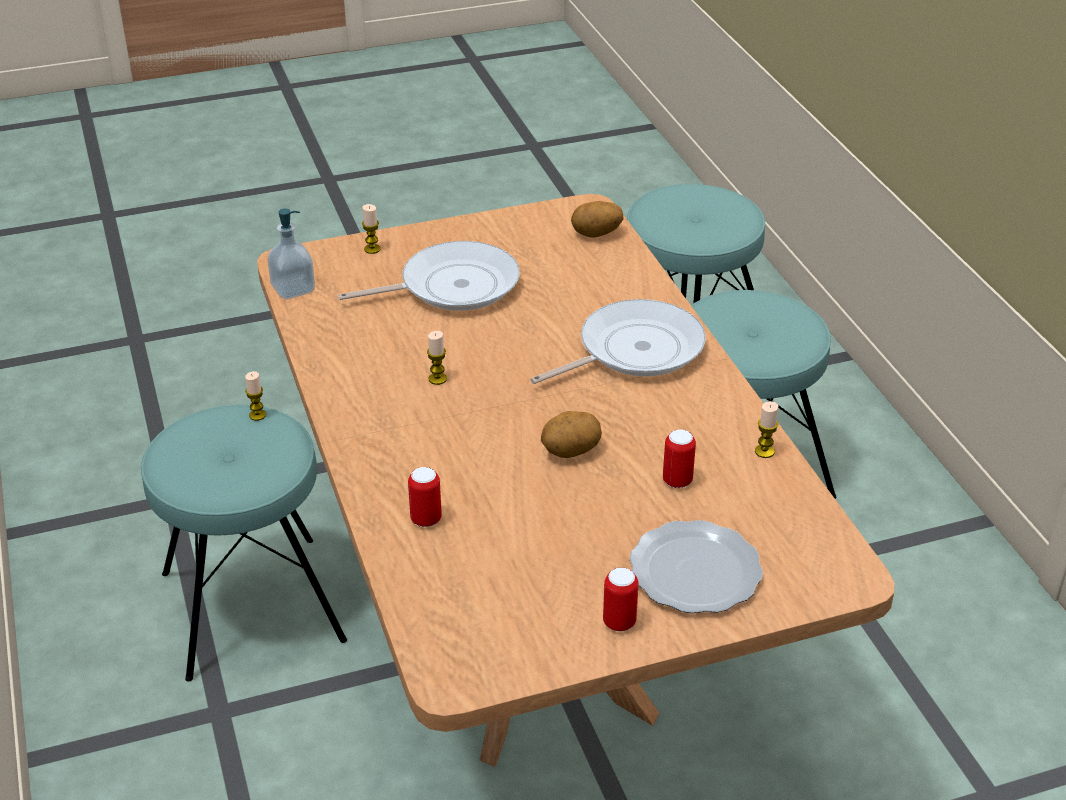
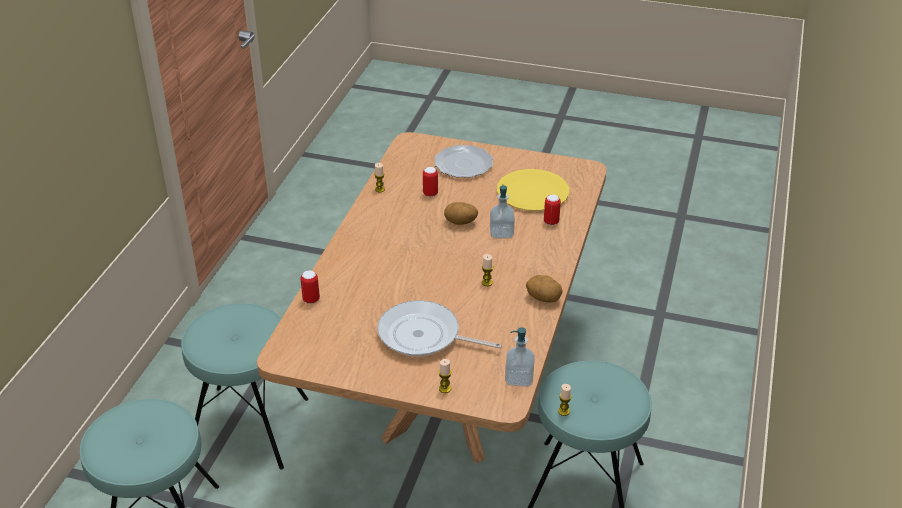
camera: 145 degrees left, 0 degrees up
(489, 463) = (501, 233): none -> soap dispenser
(511, 567) = (532, 192): none -> yellow plate
(596, 234) = (301, 334): potato -> potato (543, 298)
(619, 622) = (510, 161): can -> can (311, 299)
(634, 350) = (374, 255): frying pan -> none

